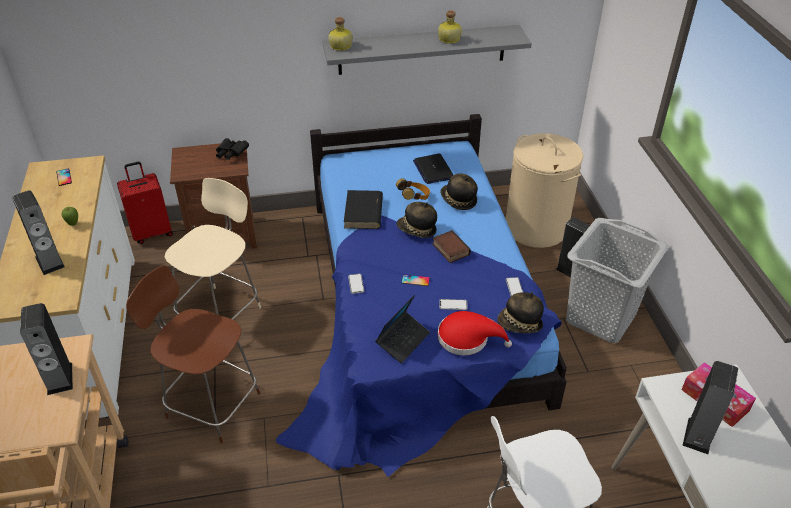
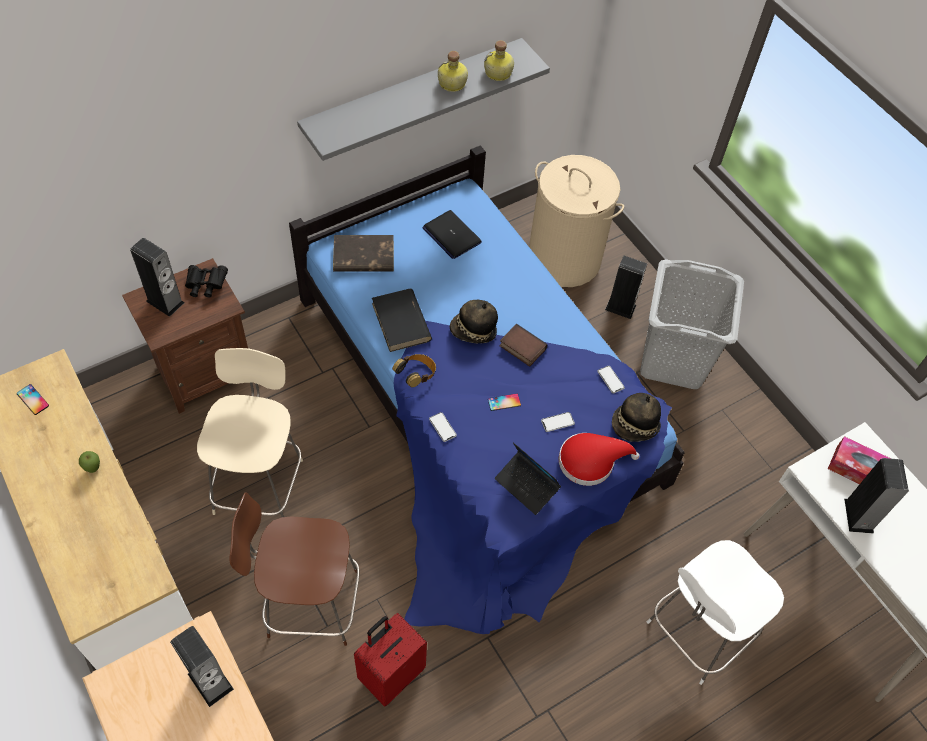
camera: 25 degrees left, 15 degrees up
(50, 262) = (100, 533): speaker -> speaker (165, 302)
(152, 232) = (109, 394): red suitcase -> red suitcase (391, 674)
(340, 46) = (326, 127): bottle -> bottle (498, 73)
(358, 168) = (363, 257): none -> brown book
(403, 340) = (527, 485): laptop -> laptop turned 120 degrees clockwise
(414, 198) = (448, 284): headphones -> headphones (416, 375)
(458, 200) = (499, 274): hat -> none

